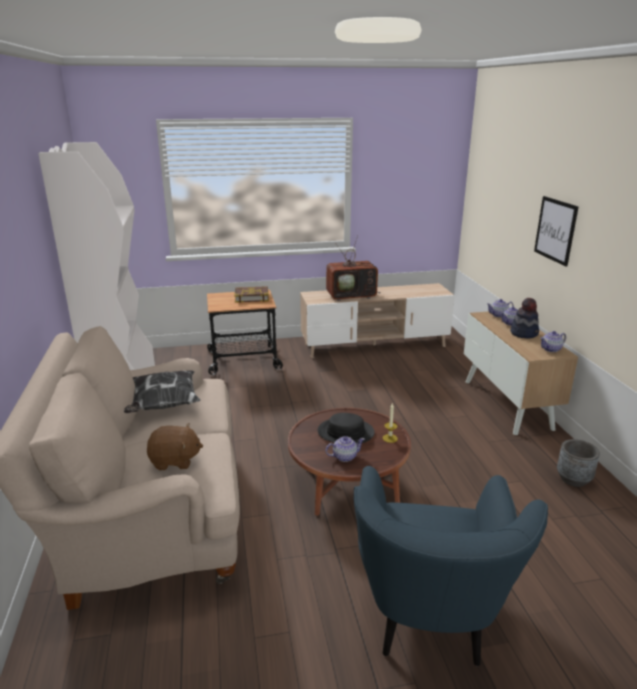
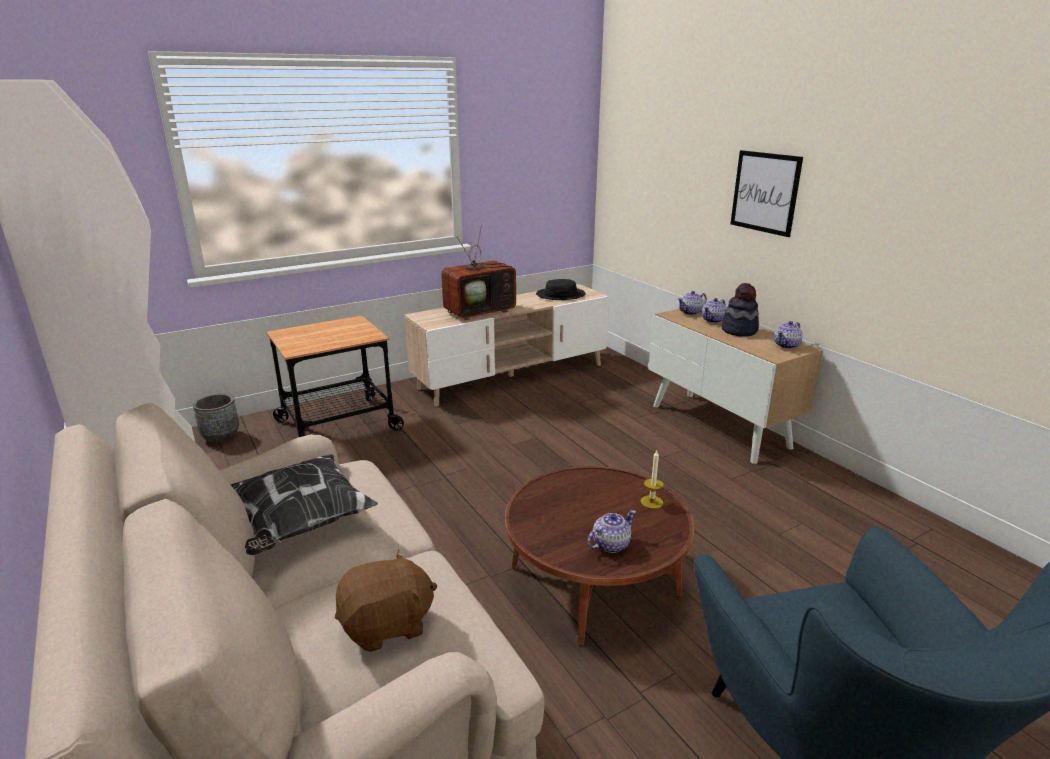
camera: 20 degrees left, 0 degrees up
(251, 297) = (342, 329): book -> none
(345, 432) = (586, 506): black hat -> black hat (560, 295)
(573, 479) = (856, 506): grey planter -> grey planter (221, 436)

